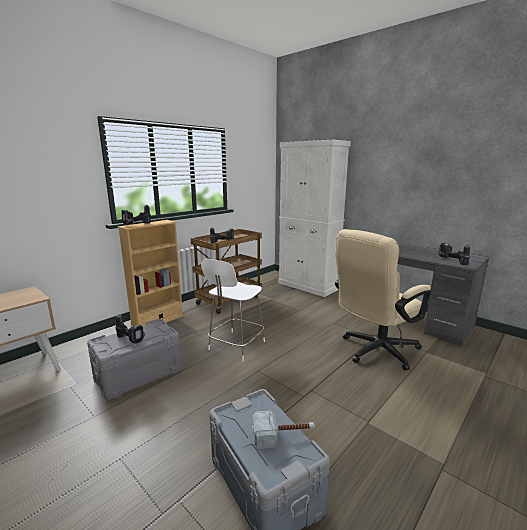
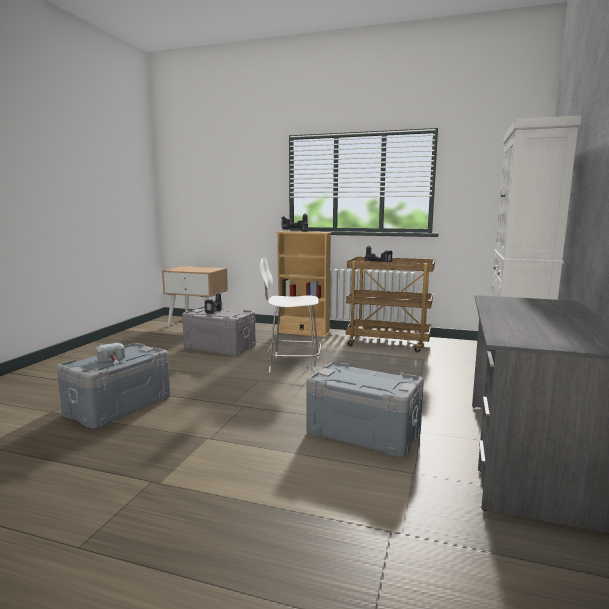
camera: 65 degrees right, 5 degrees down
(374, 351) = (363, 432): beige office chair -> grey storage box
(451, 261) = (519, 333): power drill -> none

